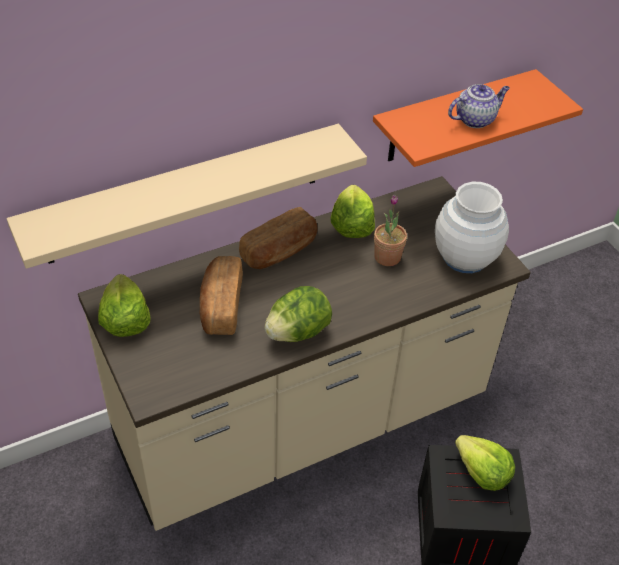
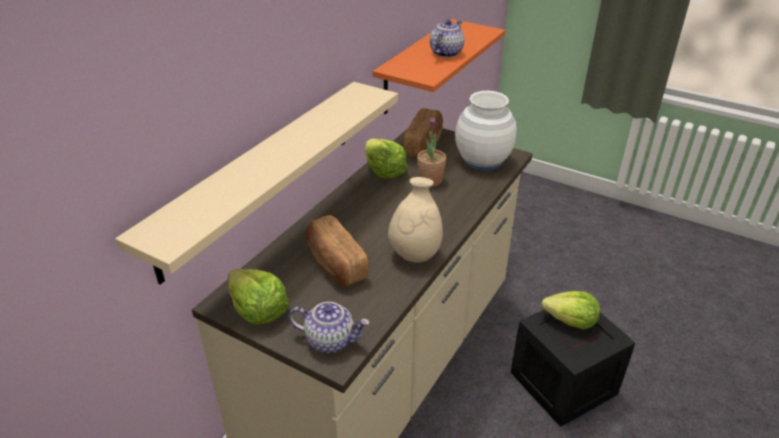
camera: 30 degrees left, 10 degrees down
(158, 377) = (331, 340): none -> teapot
(280, 251) = (346, 207): bread -> bread (424, 144)
(298, 332) = (415, 254): lettuce -> beige vase

